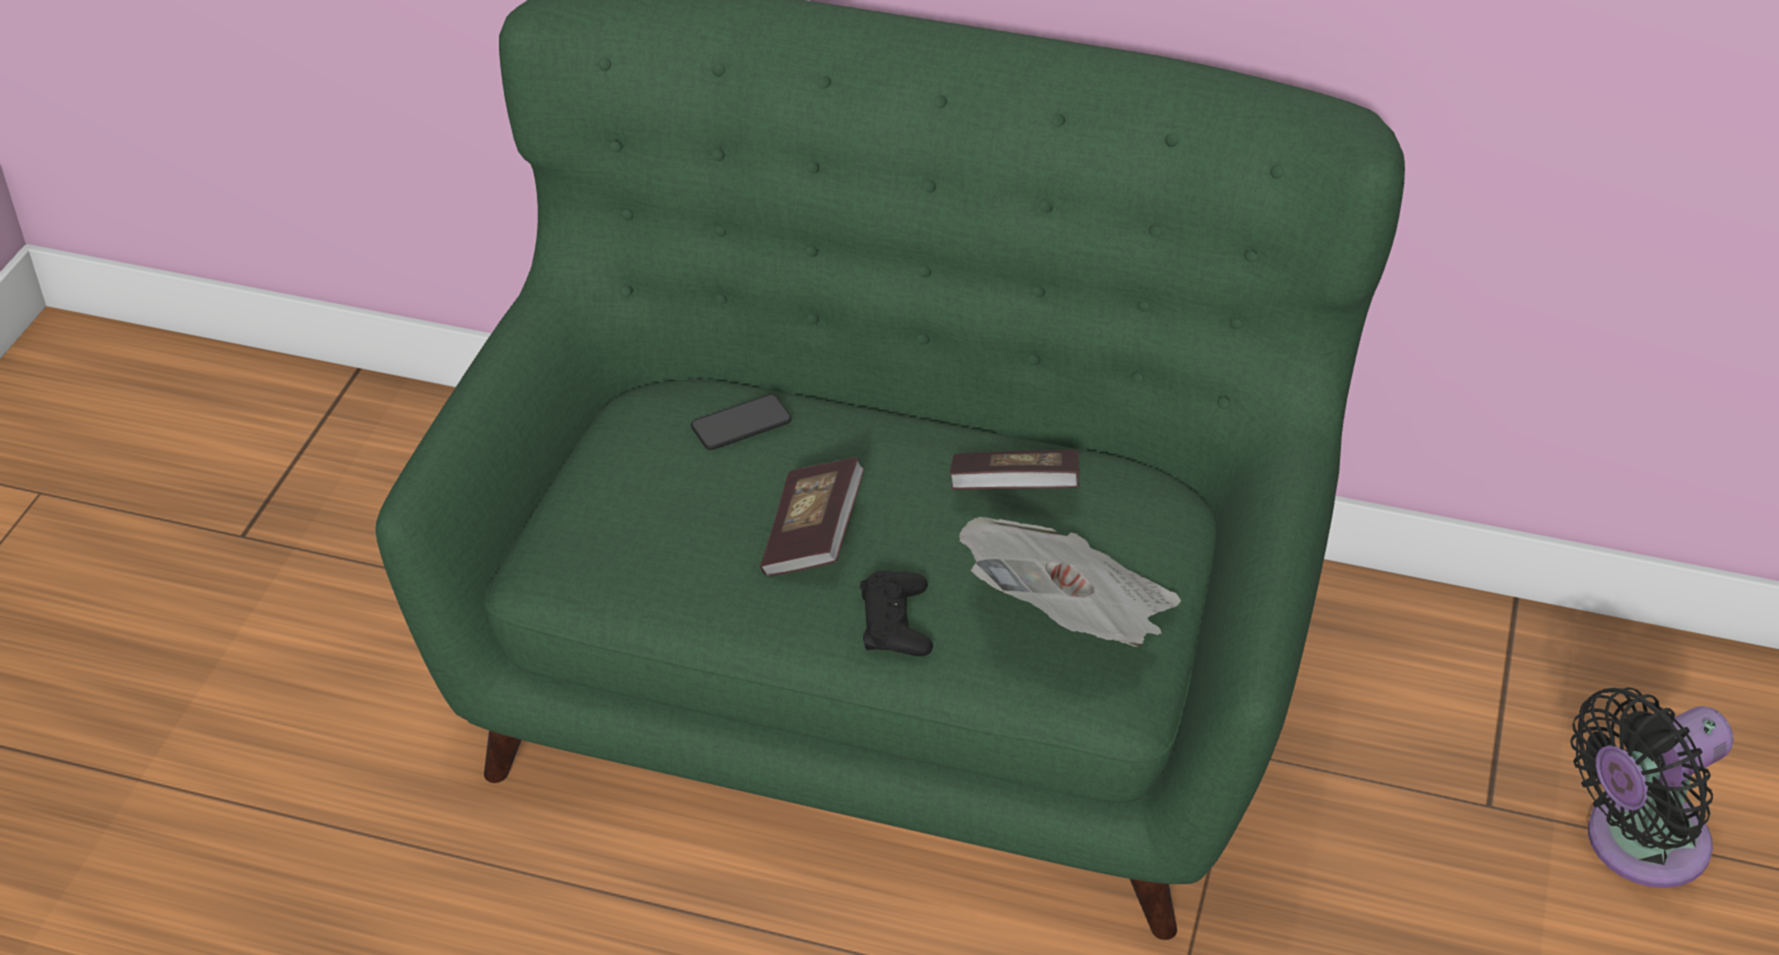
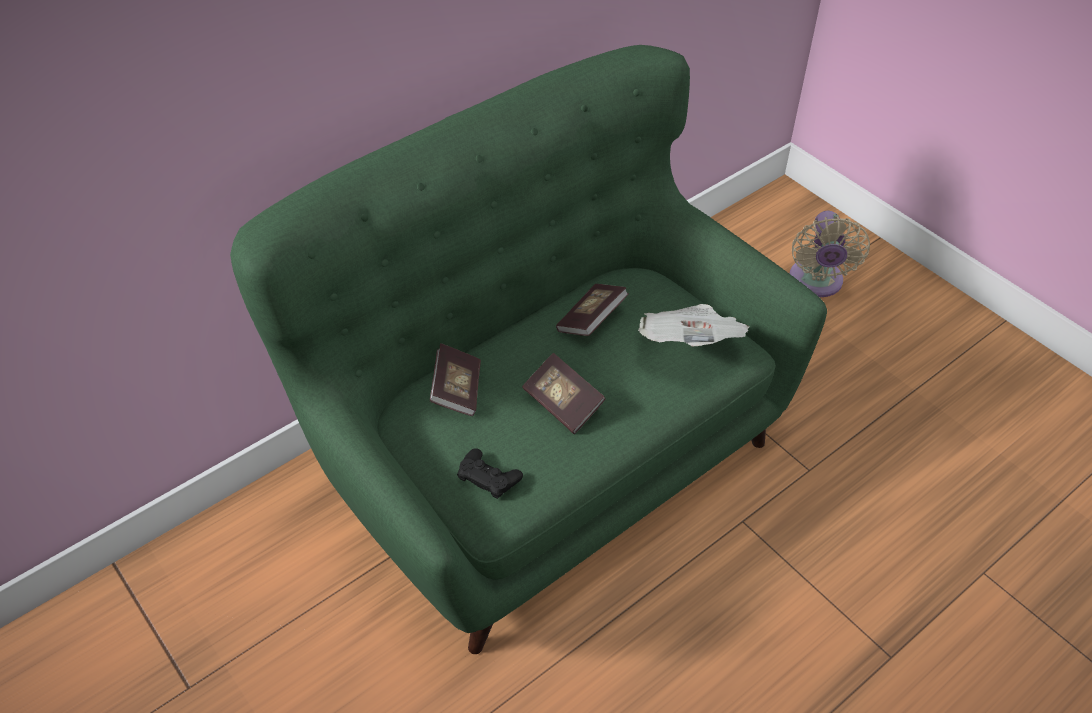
camera: 55 degrees left, 5 degrees up
(741, 424) = (457, 390): phone -> book
(896, 622) = (643, 403): black game controller -> black game controller (488, 477)
(1637, 844) = (816, 283): black fan -> beige fan

